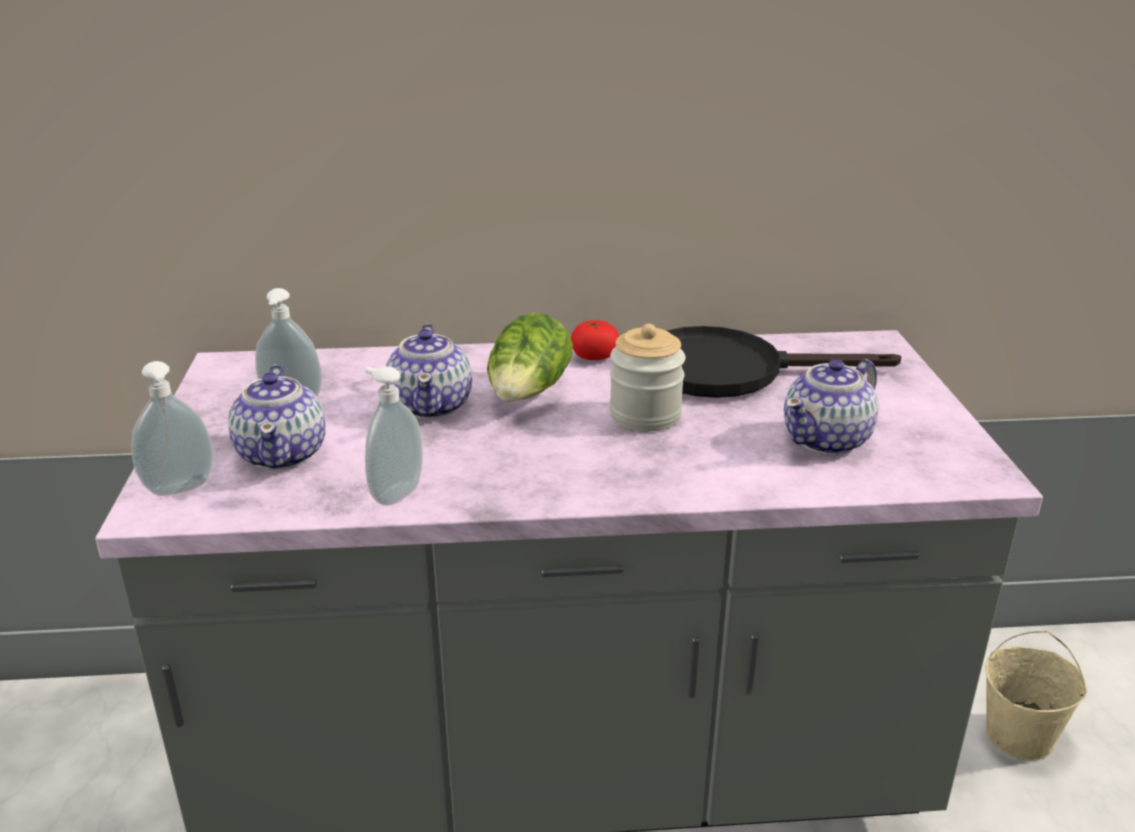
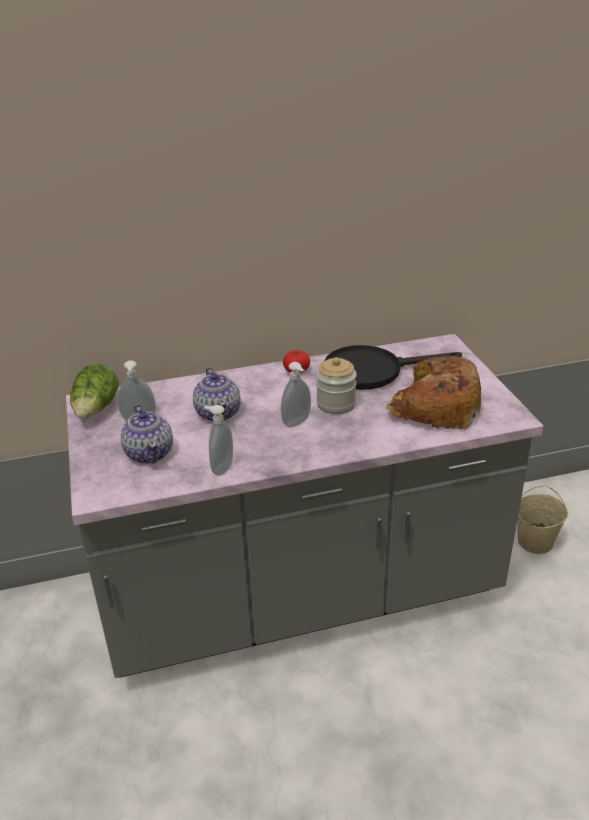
camera: 10 degrees left, 5 degrees up
(181, 490) = (104, 482): soap dispenser -> soap dispenser (297, 423)
(528, 394) = (268, 399): lettuce -> lettuce (96, 409)
(828, 440) = (434, 407): teapot -> bread

